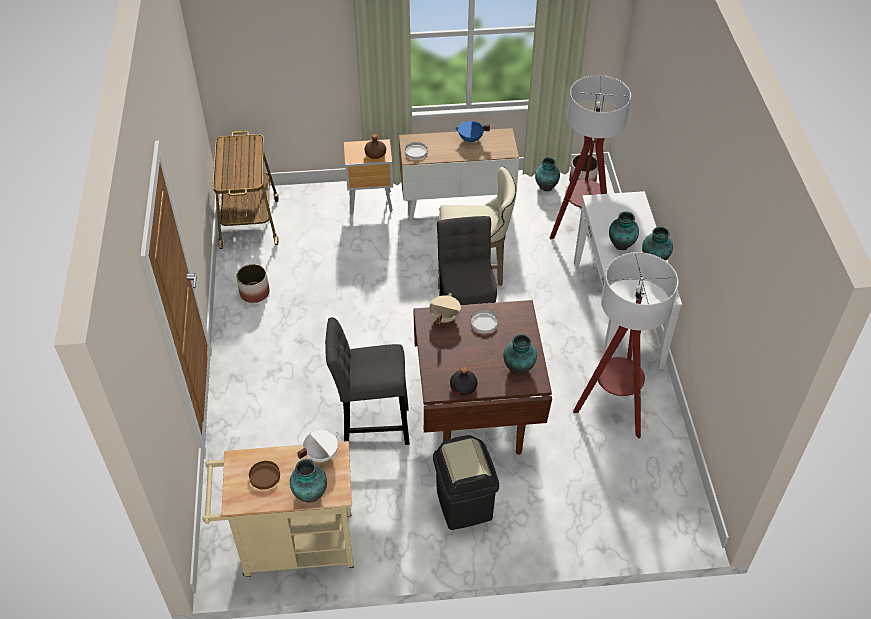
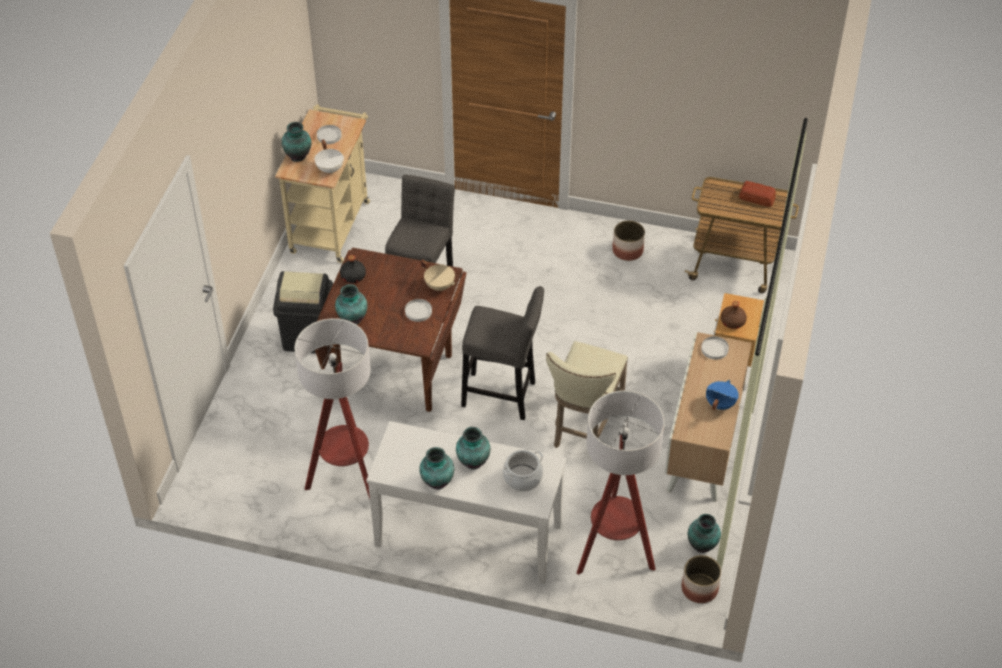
camera: 110 degrees right, 0 degrees up
(230, 156) = (756, 197): none -> bread
(265, 476) = (329, 136): brown plate -> white plate
(618, 213) = (522, 478): none -> cooking pot

